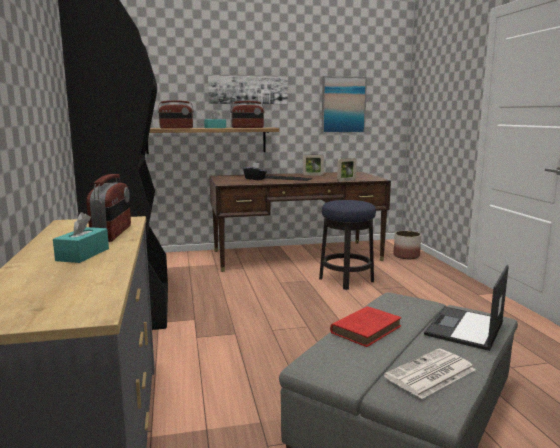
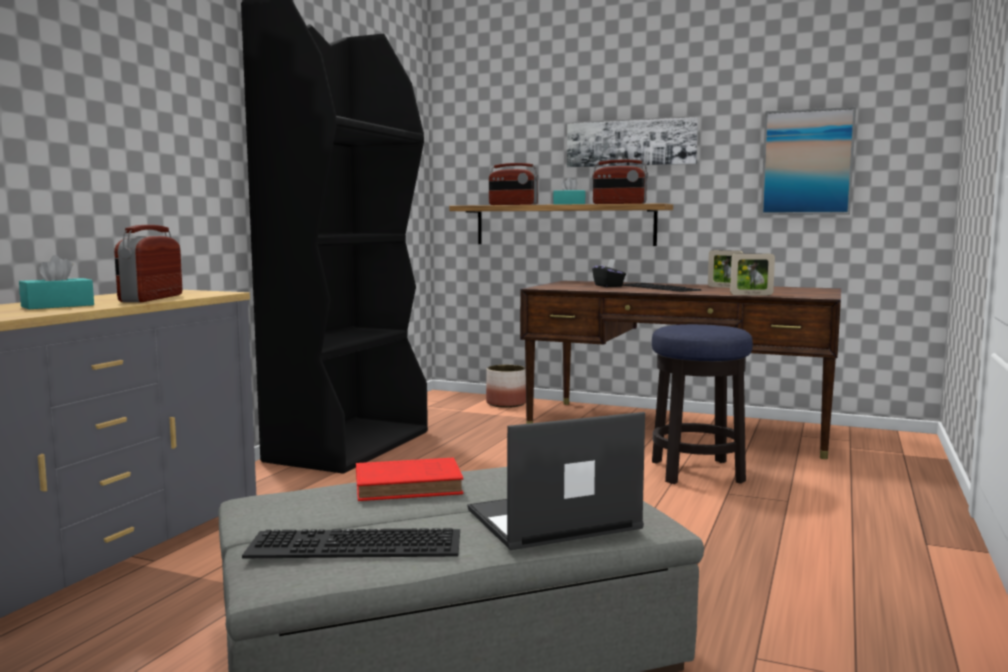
camera: 35 degrees right, 5 degrees down
(112, 234) = (151, 298): radio -> radio turned 150 degrees clockwise
(406, 256) = (889, 460): planter -> planter (505, 403)
(430, 374) = (352, 546): newspaper -> keyboard

